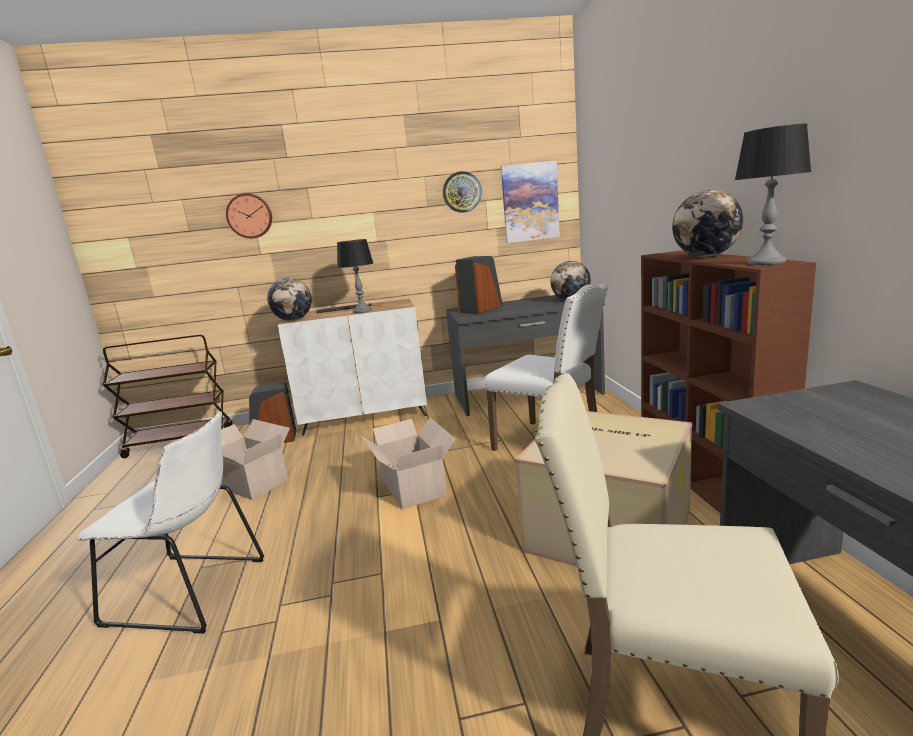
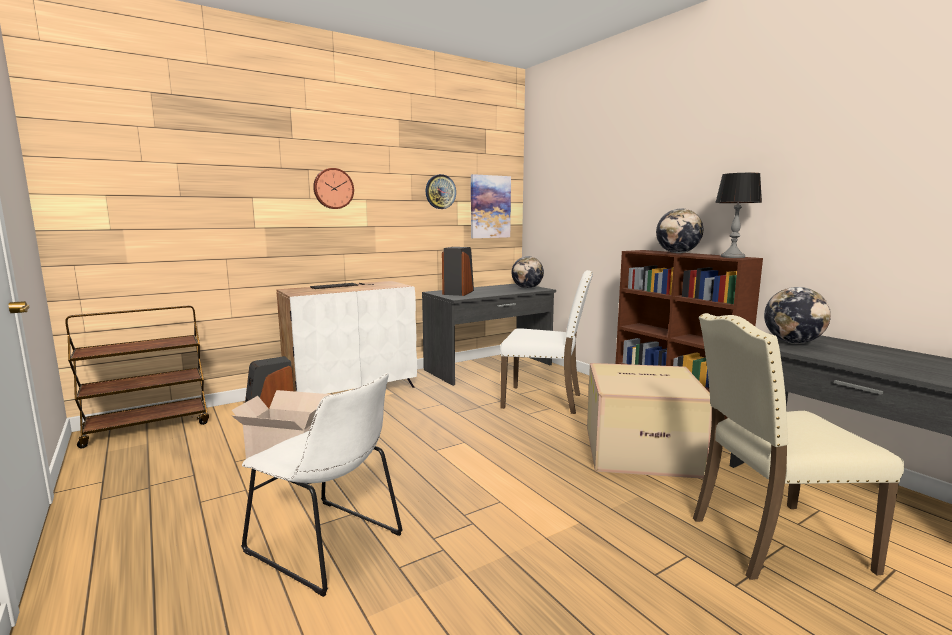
camera: 25 degrees left, 5 degrees down
(192, 592) = (329, 545): white chair -> white chair turned 45 degrees clockwise
(249, 216) = (249, 189): wall clock -> wall clock (333, 188)
(293, 320) = (300, 293): globe -> globe (793, 342)
(362, 311) = (365, 288): table lamp -> none
(413, 486) = (460, 439): cardboard box -> none

